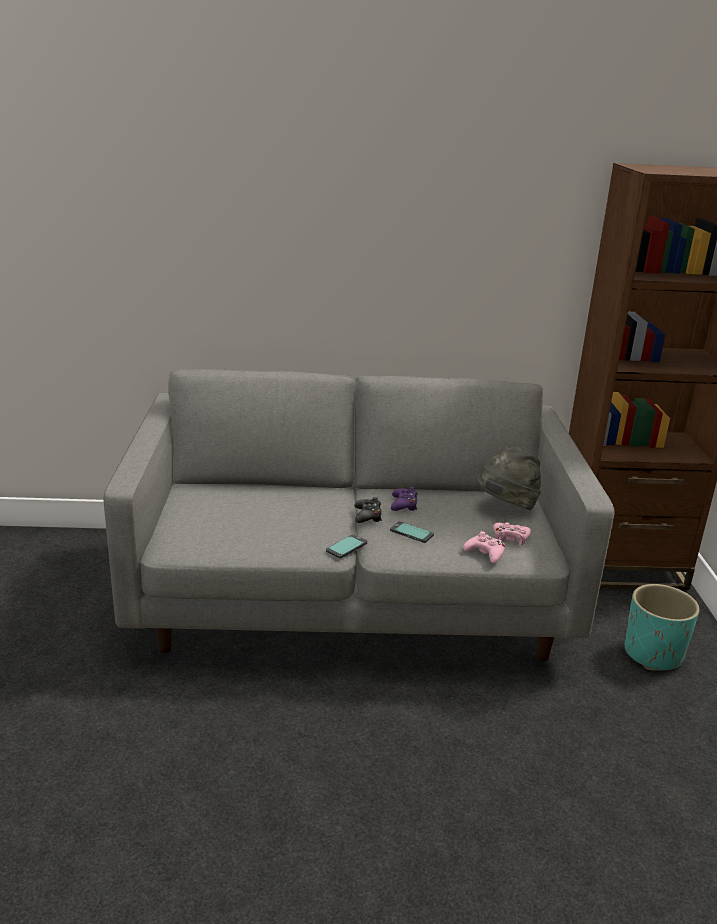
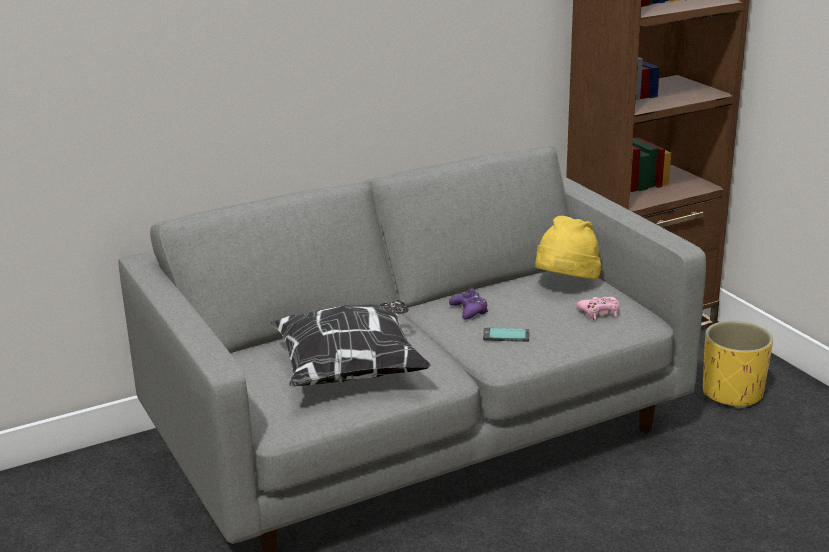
camera: 25 degrees left, 0 degrees up
(266, 522) = (351, 370): none -> pillow
(346, 547) = (459, 369): phone -> none
(367, 516) = (446, 332): black game controller -> none
(485, 553) = (592, 333): pink game controller -> none
(506, 507) = (566, 284): grey hat -> yellow hat
(652, 654) = (731, 393): turquoise planter -> yellow planter

